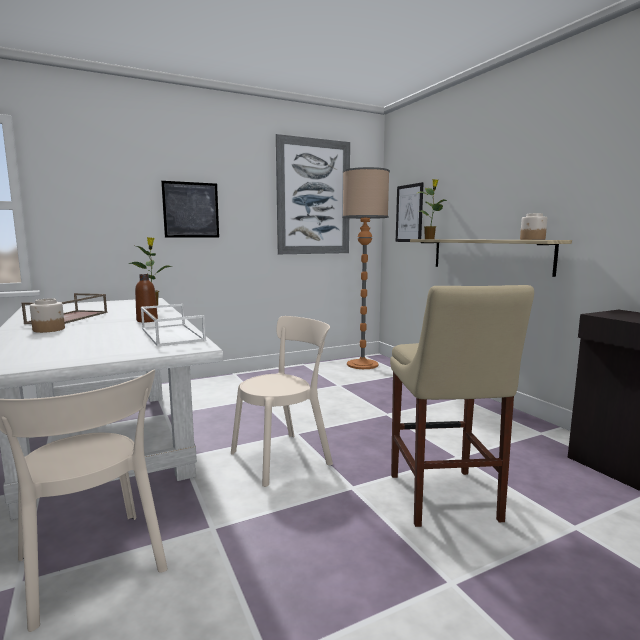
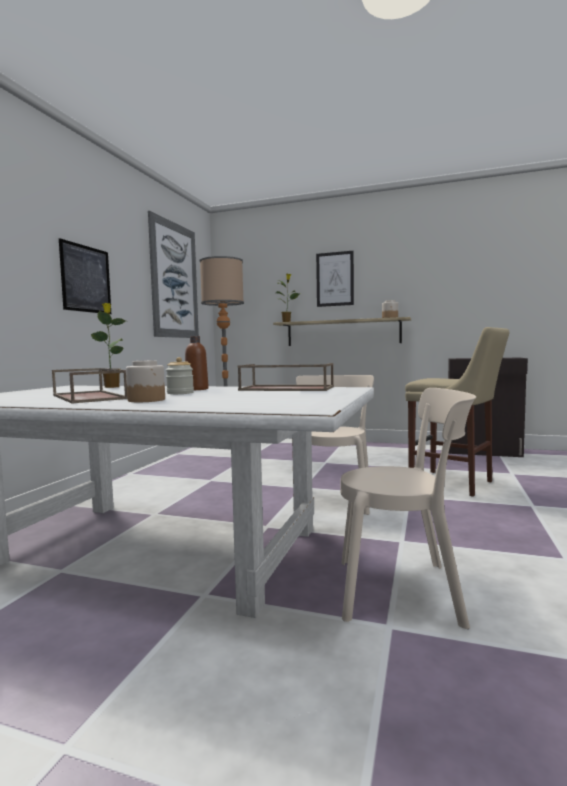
camera: 45 degrees left, 5 degrees down
(109, 324) = (180, 393): none -> jar
(171, 334) = (285, 389): white tray -> brown tray
(409, 213) = (251, 302): picture -> picture (335, 279)

